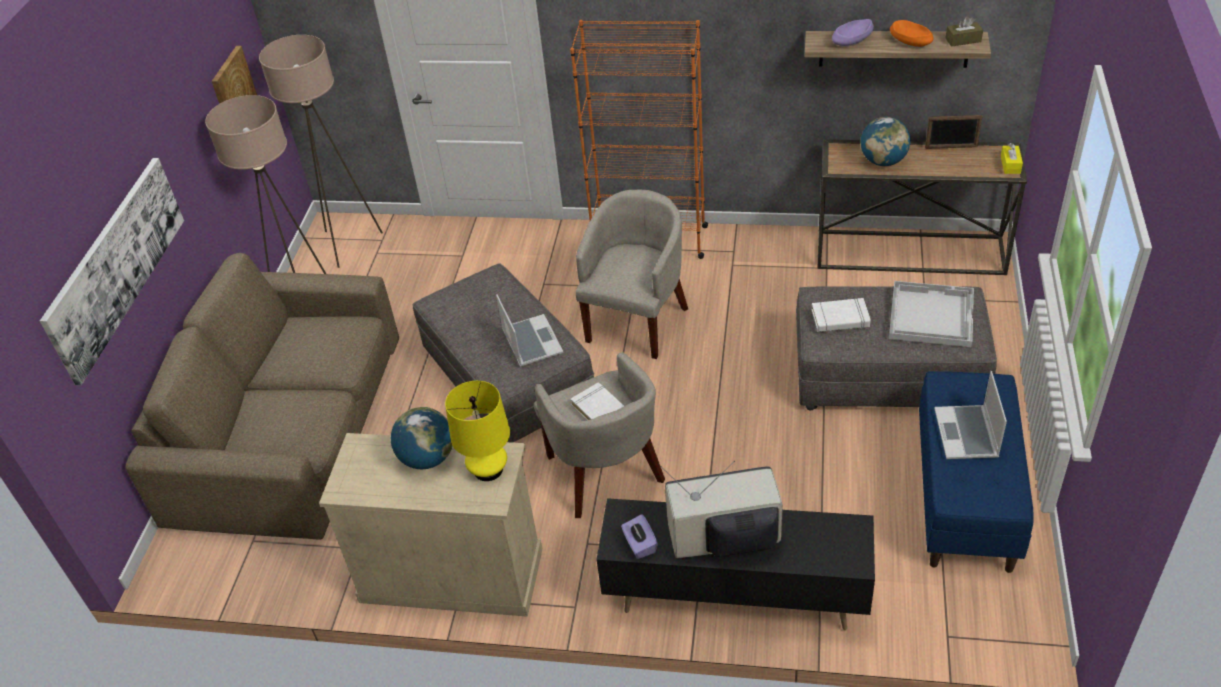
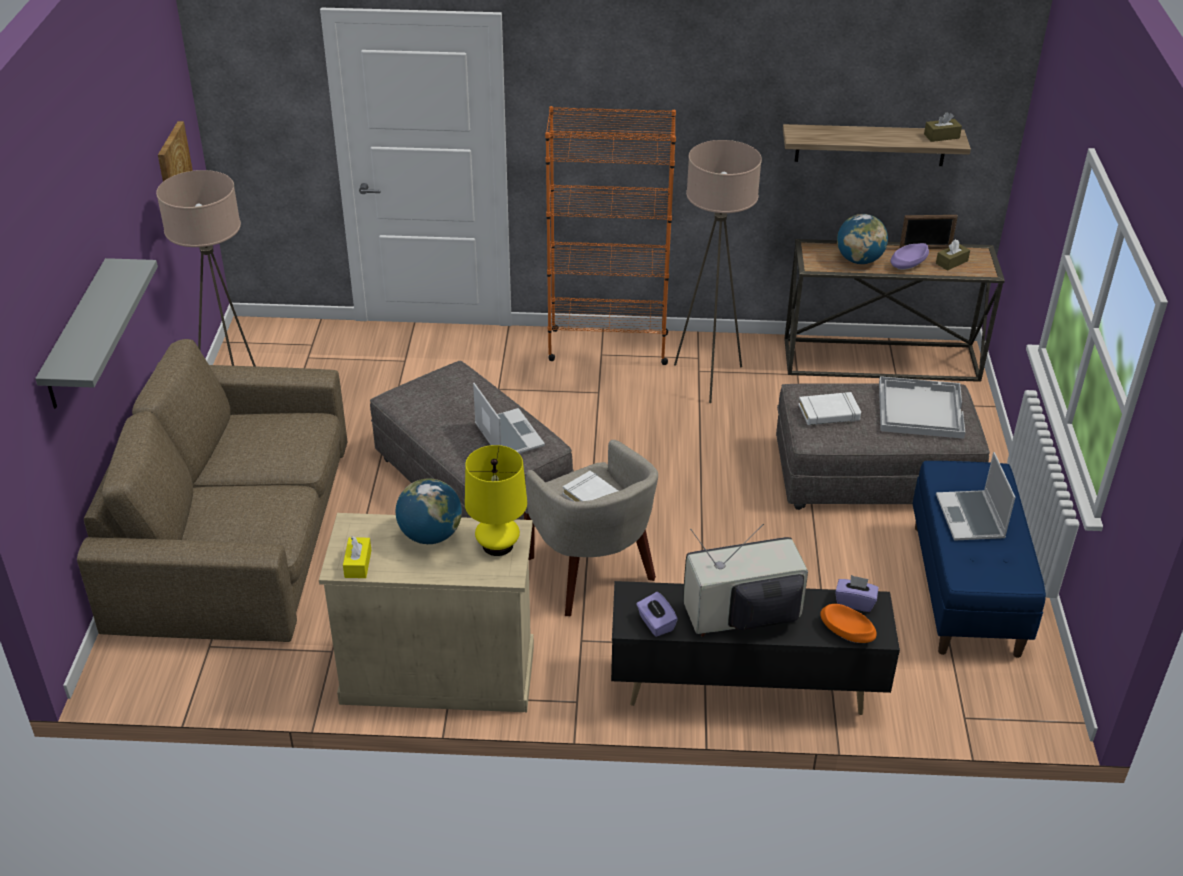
camera: 10 degrees left, 5 degrees down
(115, 265) = (77, 335): picture -> grey shelf
(348, 244) = (274, 348): beige floor lamp -> beige floor lamp (708, 378)
(637, 321) = (604, 425): beige armchair -> none
(837, 526) = (855, 602): none -> purple tissue box
(852, 41) = (831, 134): purple bowl -> purple bowl (908, 264)
(910, 42) = (890, 137): orange bowl -> orange bowl (847, 632)
(975, 162) = (951, 262): none -> brown tissue box
(1010, 165) = (986, 265): yellow tissue box -> yellow tissue box (358, 564)

